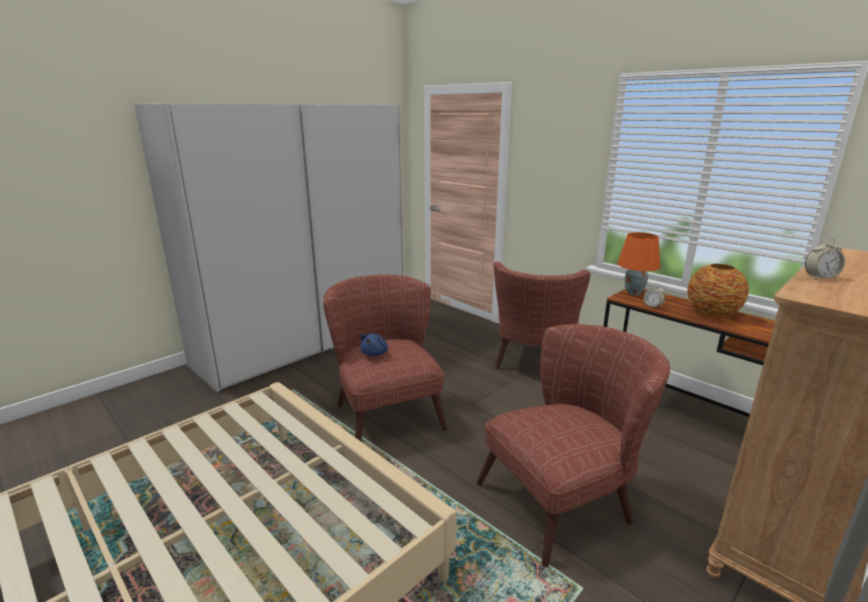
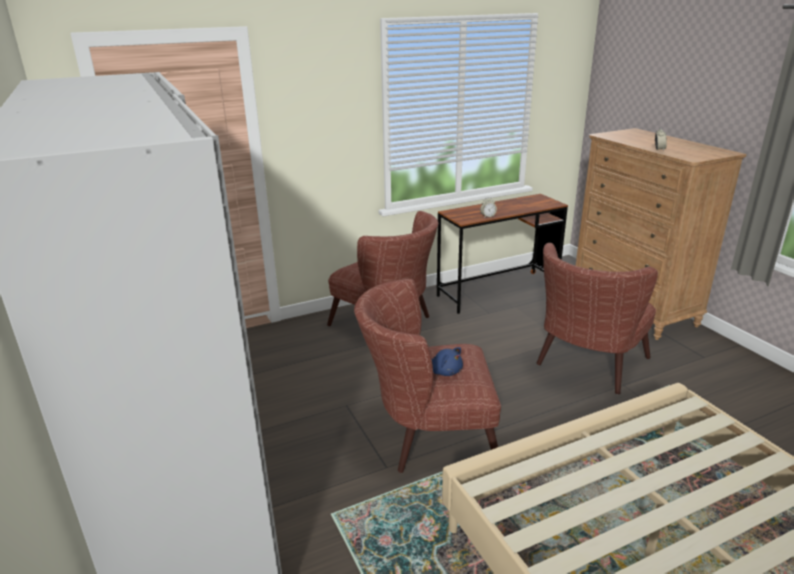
camera: 70 degrees left, 5 degrees up
(565, 499) = (586, 366): brown armchair -> brown armchair turned 135 degrees counterclockwise
(634, 293) = (456, 214): orange table lamp -> none
(711, 313) = (510, 205): vase -> none

